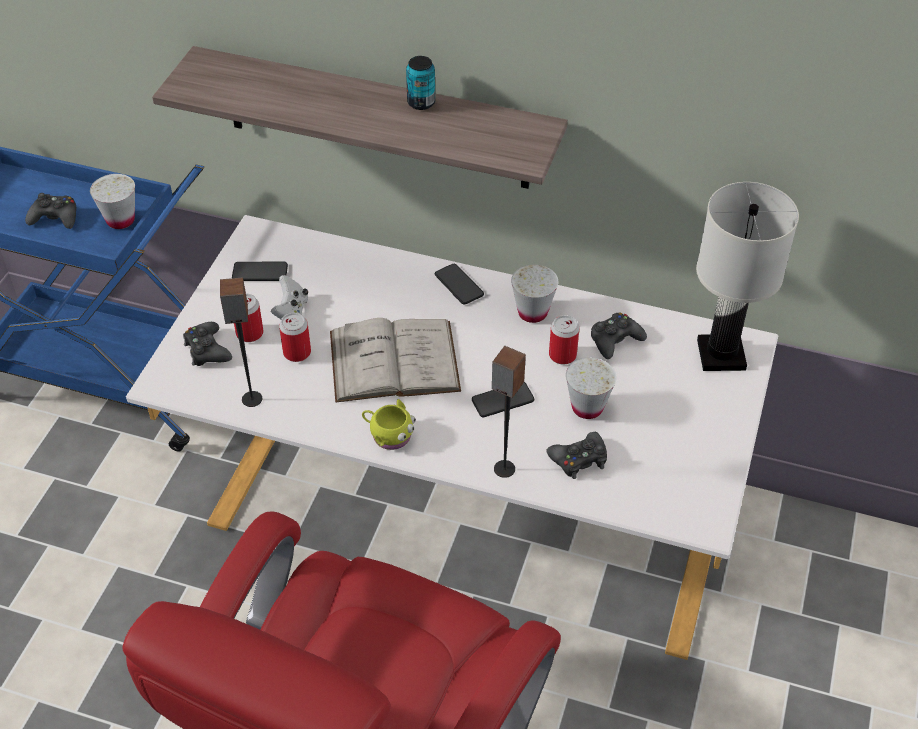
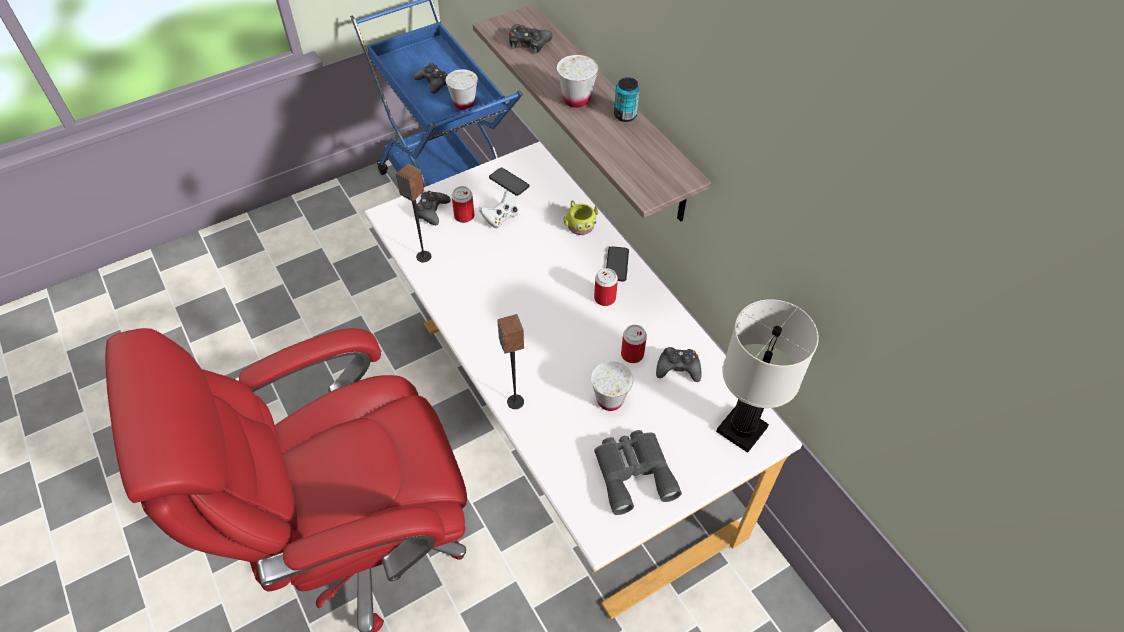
camera: 40 degrees right, 5 degrees up
(297, 352) = (477, 245): can -> can (604, 298)
(388, 435) = (473, 331): yellow mug -> yellow mug (579, 224)
(394, 361) = (525, 287): white book -> none
(502, 400) = (562, 357): phone -> none
(532, 312) = (644, 313): white cup -> white cup (576, 100)
(579, 459) = (567, 430): black game controller -> black game controller (528, 43)
(674, 452) = (633, 471): none -> grey binoculars

